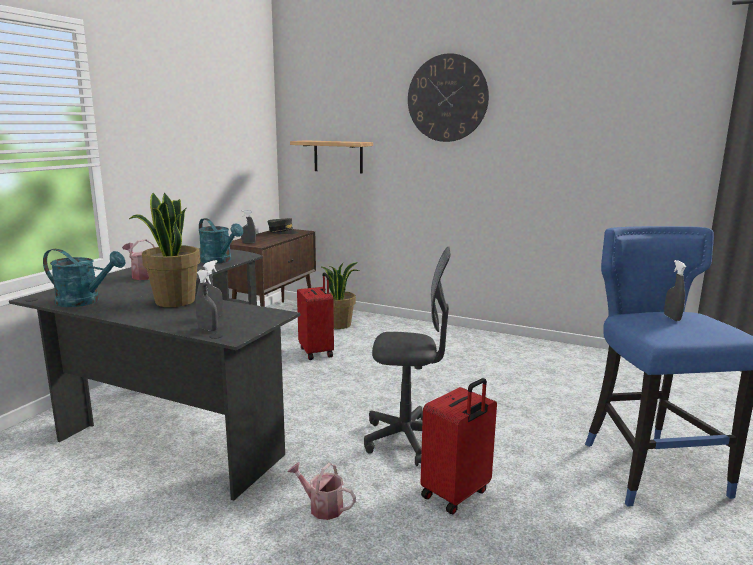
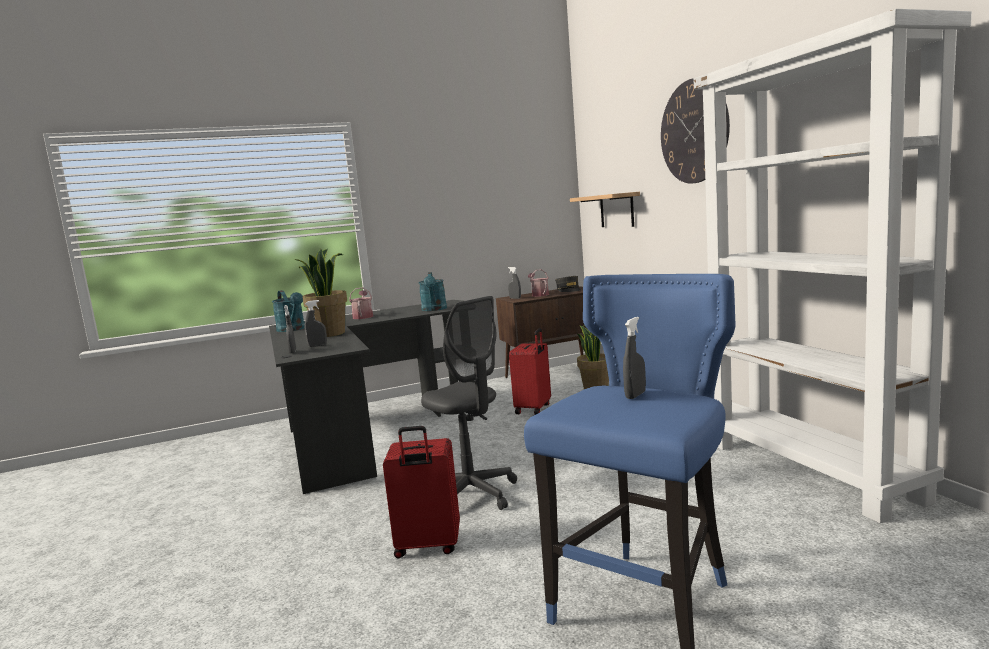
camera: 45 degrees right, 5 degrees down
(322, 507) = (335, 517): watering can -> watering can (539, 294)
(576, 356) = (812, 470): none -> white bookcase

